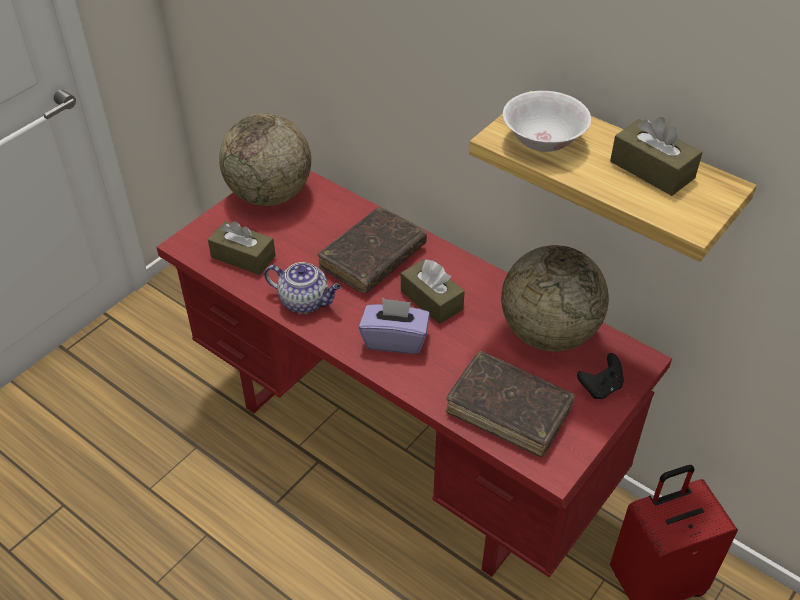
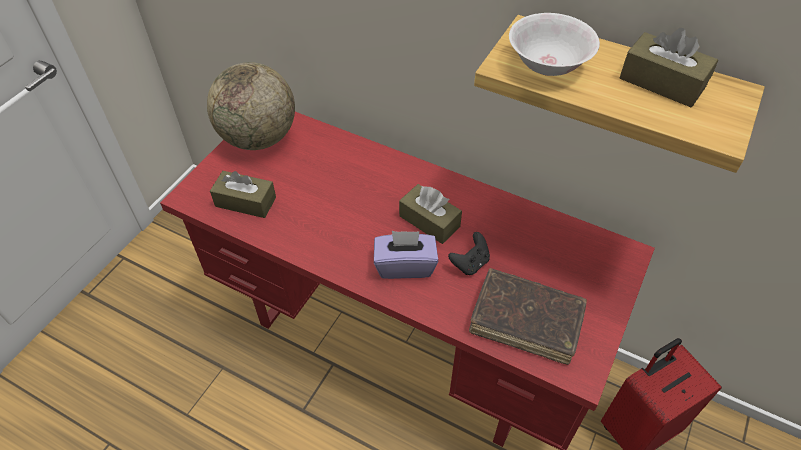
camera: 10 degrees left, 5 degrees up
(305, 302) = (313, 239): teapot -> none
(373, 258) = (367, 187): brown book -> none
(548, 333) = (541, 239): globe -> none
(600, 387) = (601, 285): black game controller -> black game controller (470, 263)

